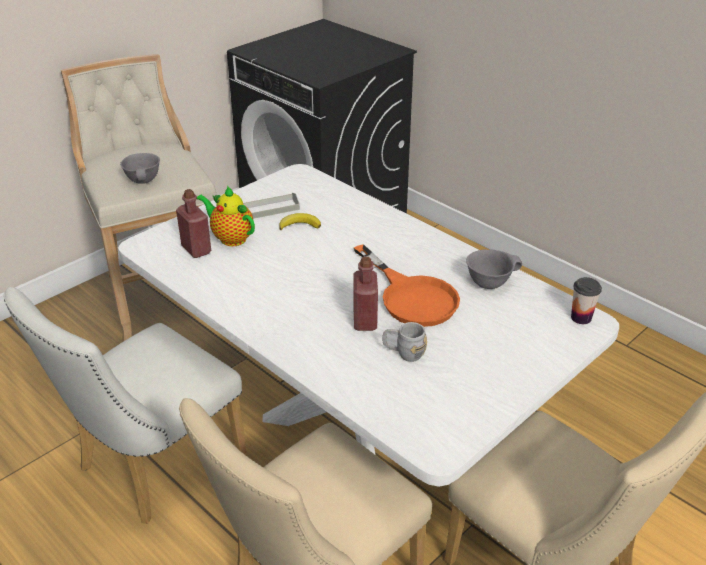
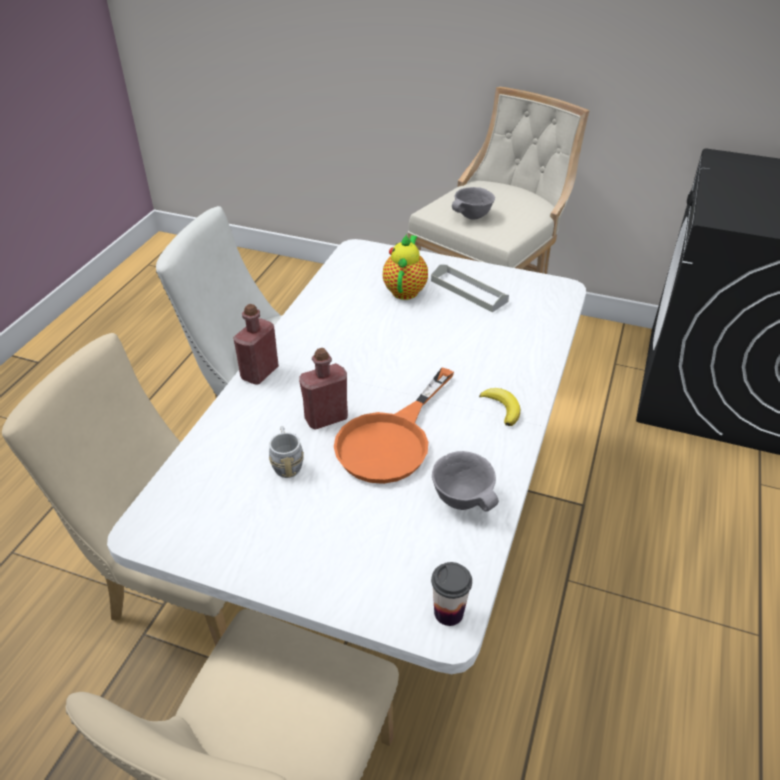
camera: 65 degrees right, 5 degrees up
(196, 249) = (372, 278): red bottle -> red bottle (259, 373)
(299, 225) = (463, 322): banana -> banana (502, 408)

